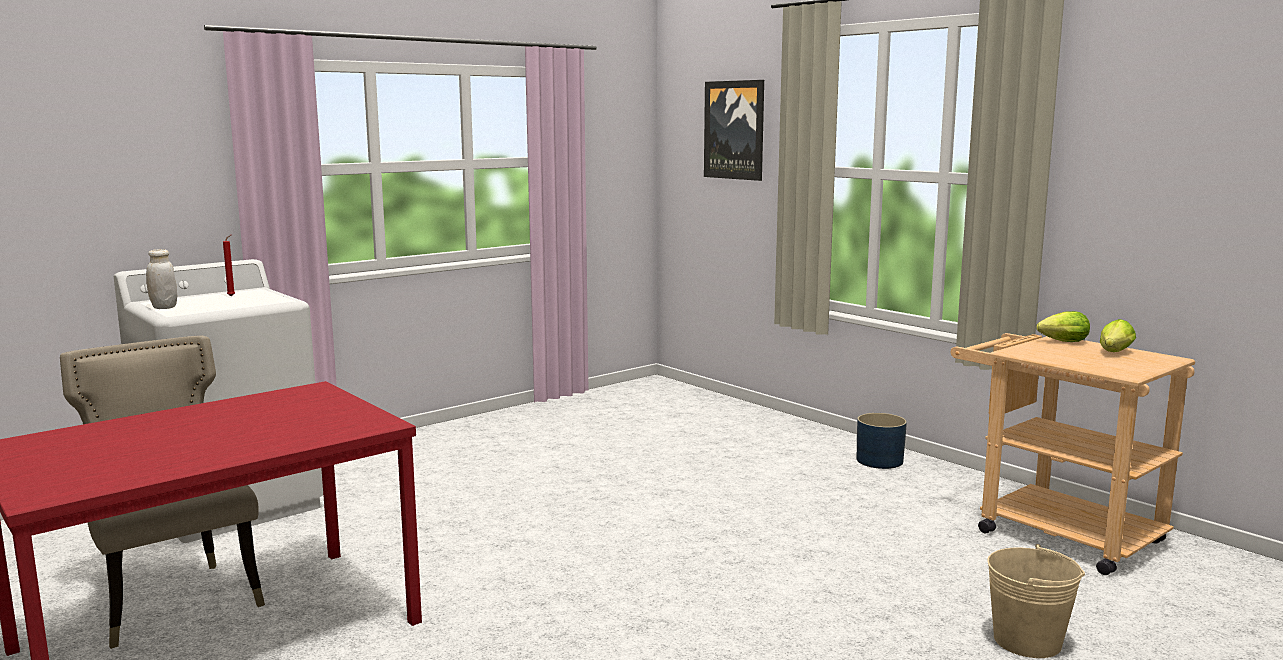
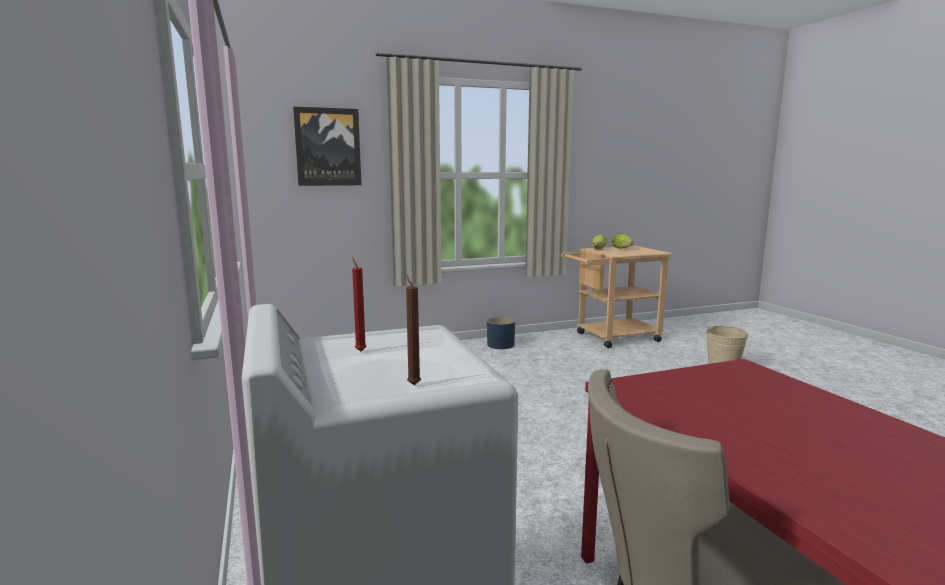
camera: 70 degrees left, 0 degrees up
(164, 307) = (413, 384): white jar -> brown candle

